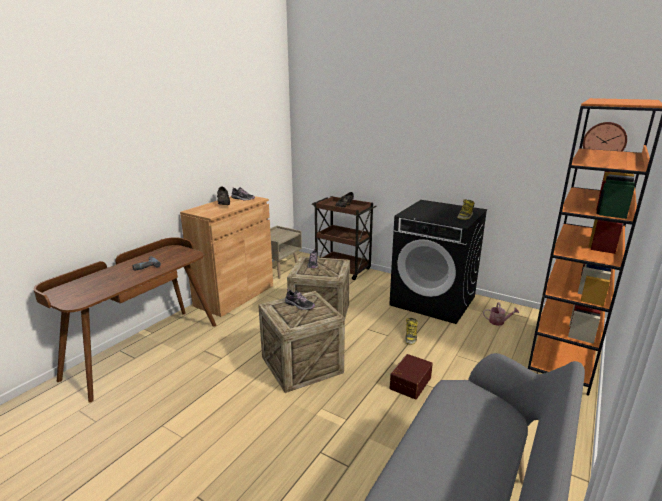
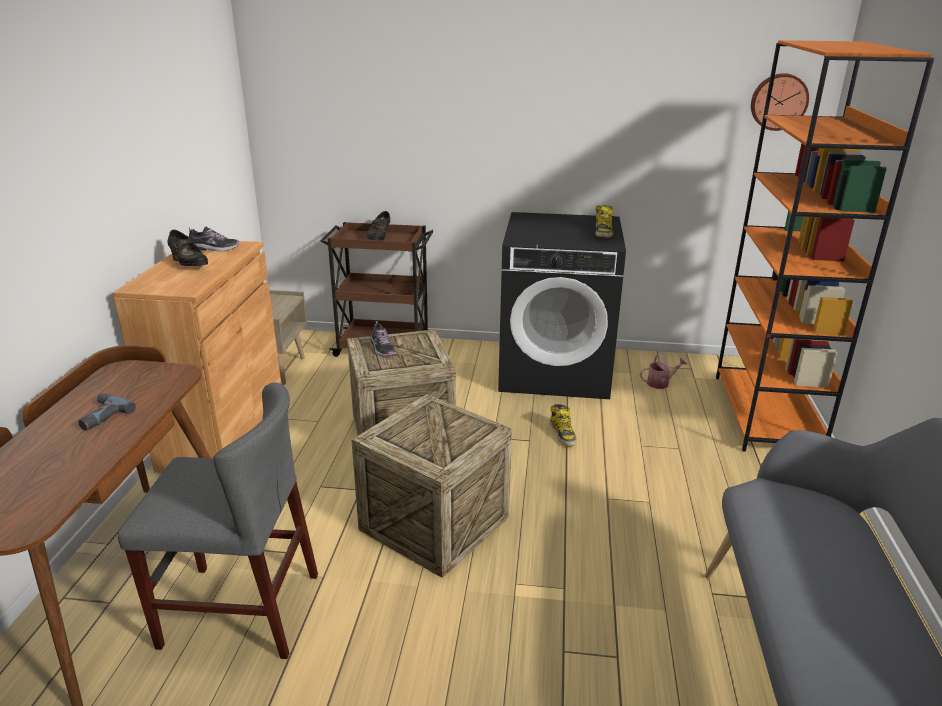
camera: 25 degrees left, 5 degrees up
(182, 378) = (240, 610): none -> grey chair
(299, 305) = (424, 425): shoe -> none
(409, 382) = (610, 504): brown storage box -> none

